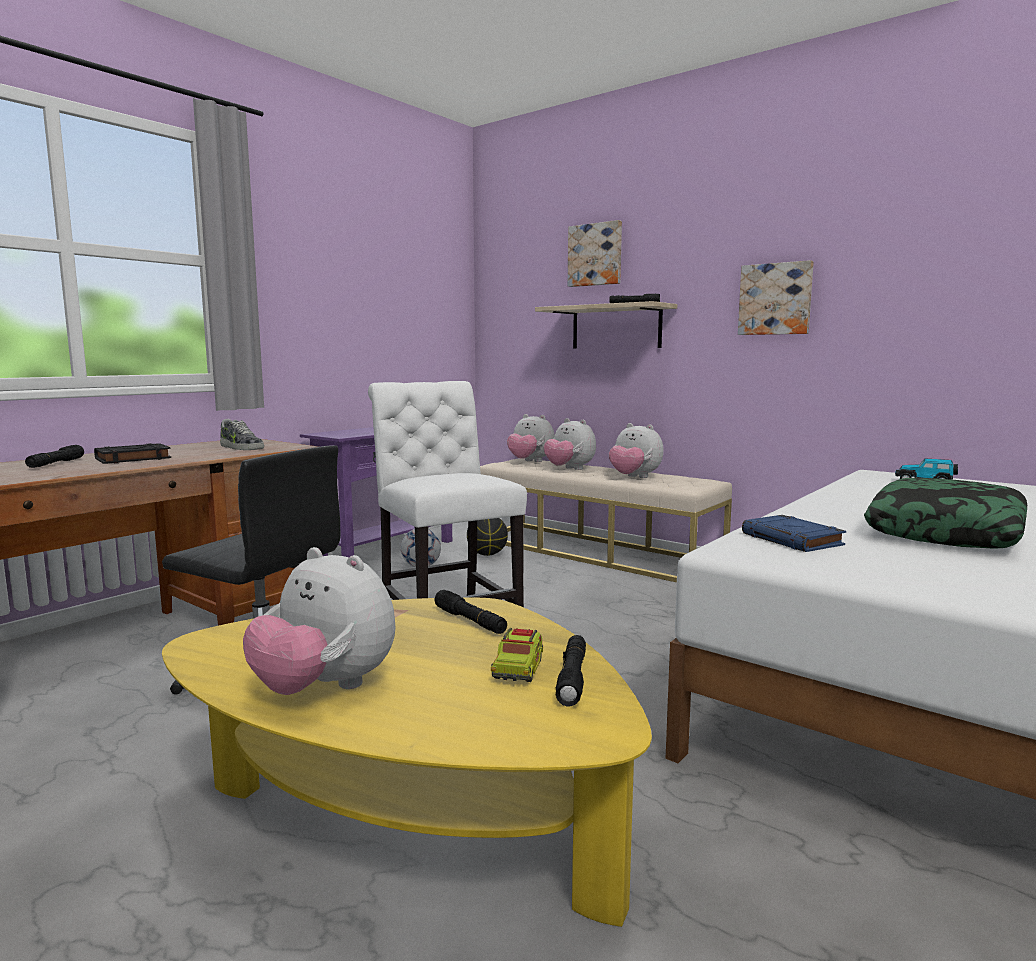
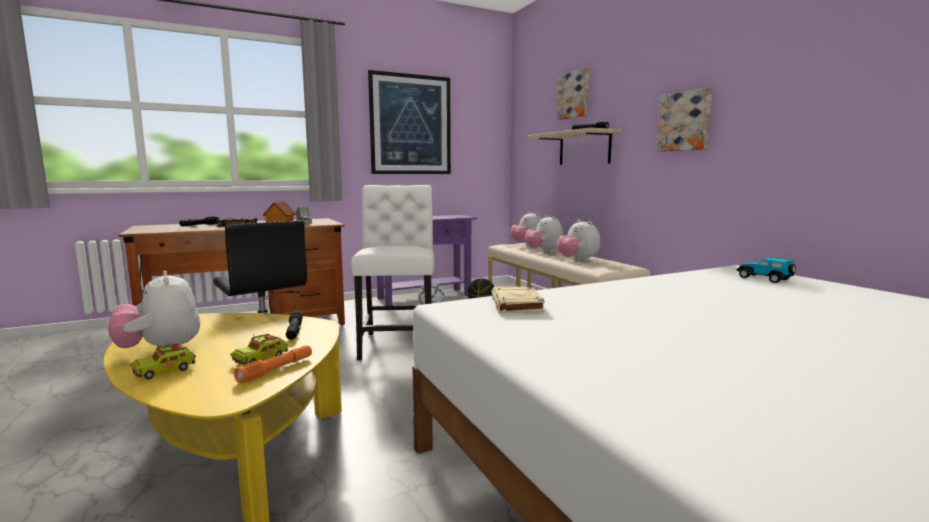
camera: 25 degrees right, 0 degrees up
(185, 447) = (279, 221): none -> toy house
(351, 284) = (411, 125): none -> picture
(412, 716) = (165, 371): none -> toy truck
(572, 678) = (276, 369): black flashlight -> orange flashlight
(793, 540) = (517, 305): blue book -> beige book
(946, 532) = (662, 314): pillow -> none

